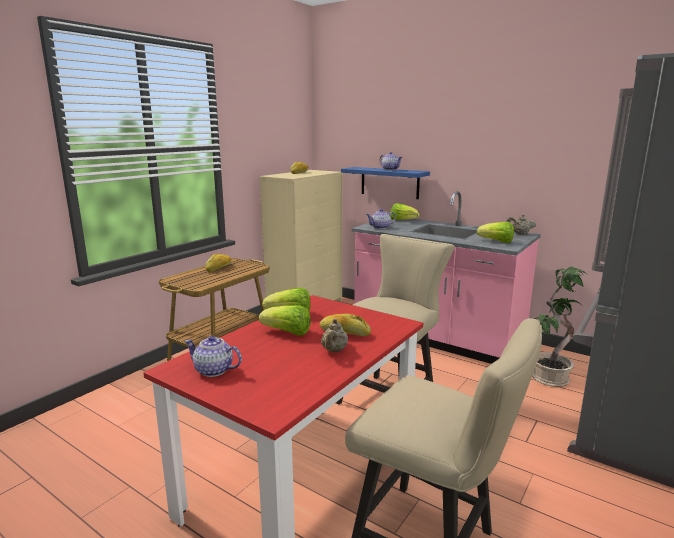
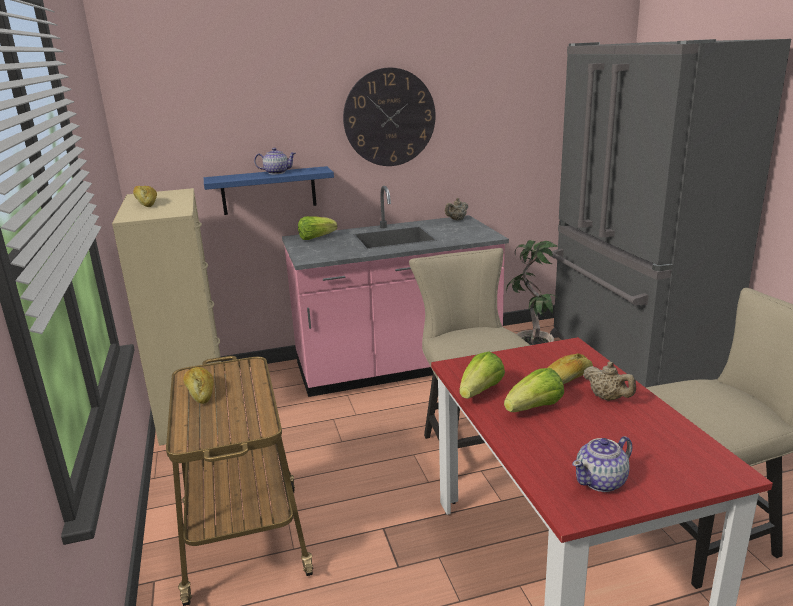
camera: 50 degrees left, 5 degrees up
(381, 227) = (324, 254): teapot -> none
(482, 139) = (389, 117): none -> wall clock
(496, 242) = (468, 234): lettuce -> none

